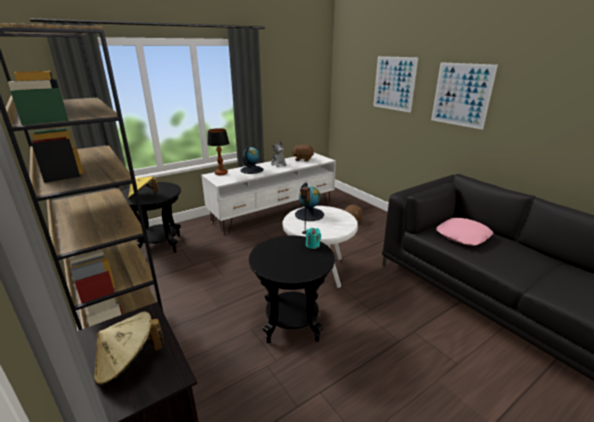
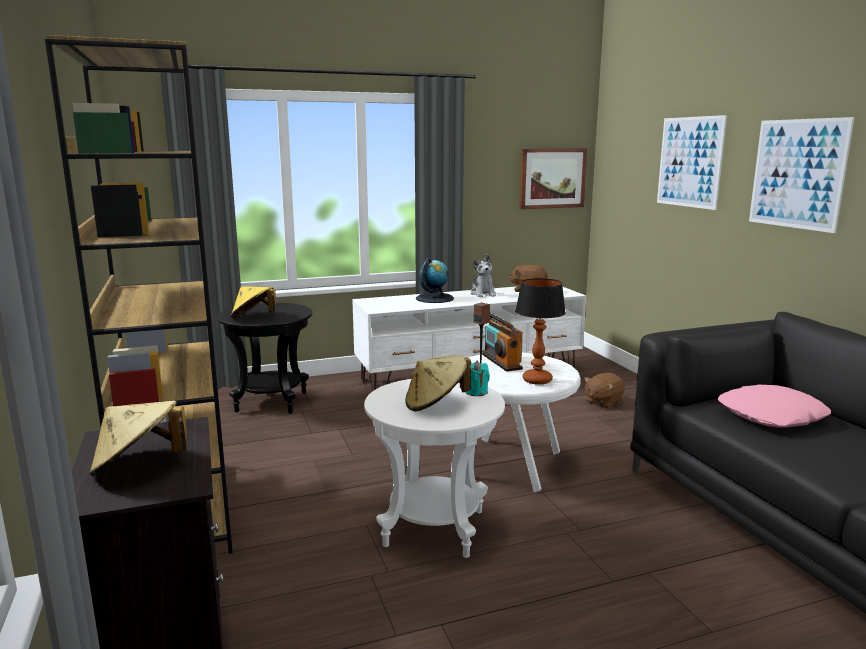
camera: 15 degrees right, 10 degrees down
(221, 173) = (383, 299): table lamp -> table lamp (537, 380)
(292, 324) = (434, 529): black side table -> white side table
(294, 259) = (436, 404): none -> beige hat
(309, 90) = (552, 178): none -> picture
(309, 214) = (501, 362): globe -> radio

